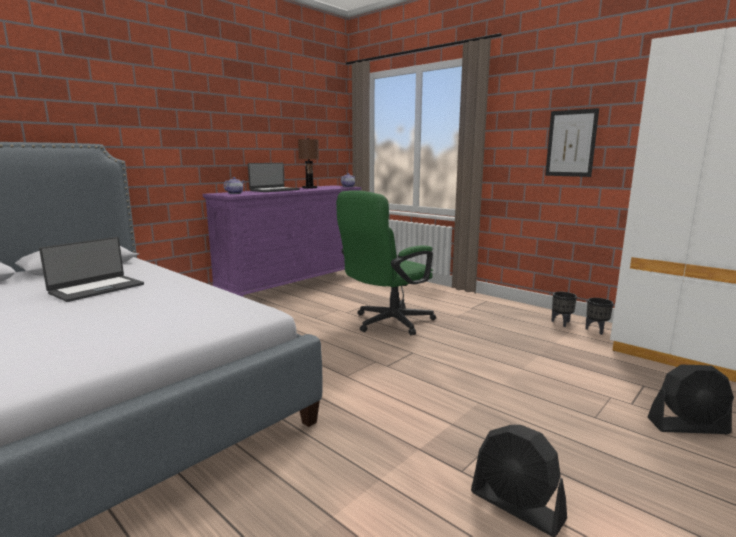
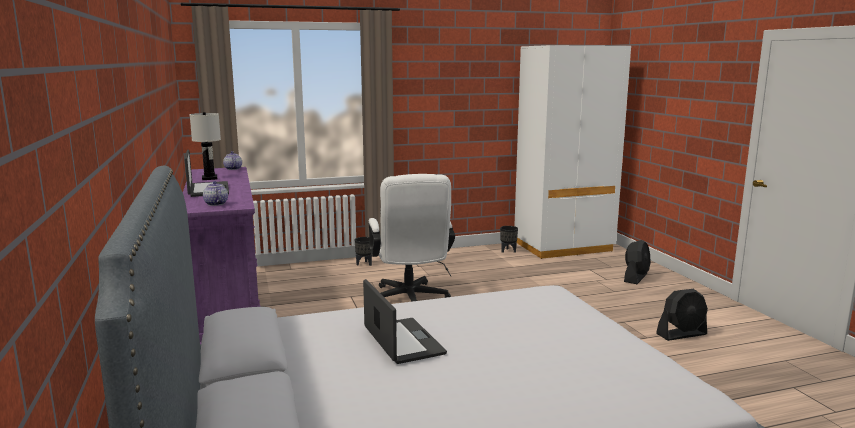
camera: 60 degrees left, 0 degrees up
(309, 188) = (209, 178): brown table lamp -> white table lamp
(387, 323) = (410, 301): green office chair -> white office chair
(562, 323) = (485, 254): black planter -> black planter (364, 264)
(571, 143) = (460, 107): picture -> none

